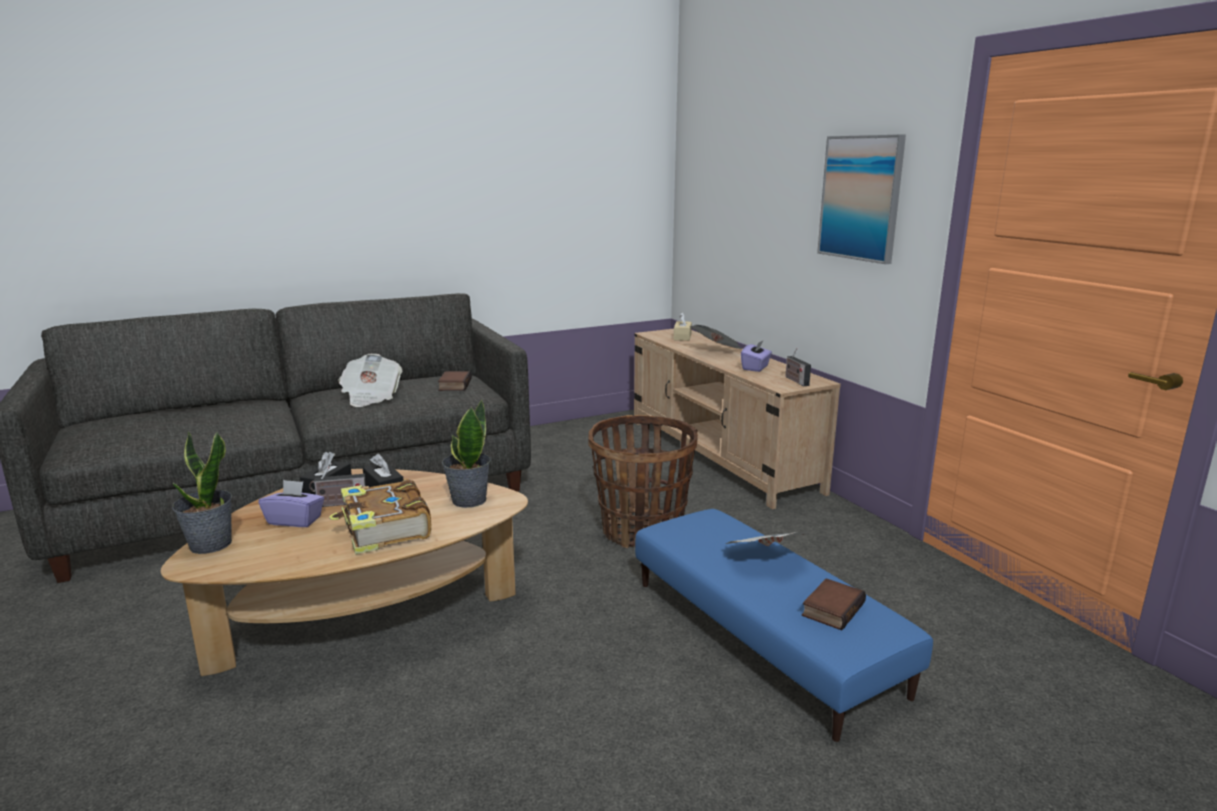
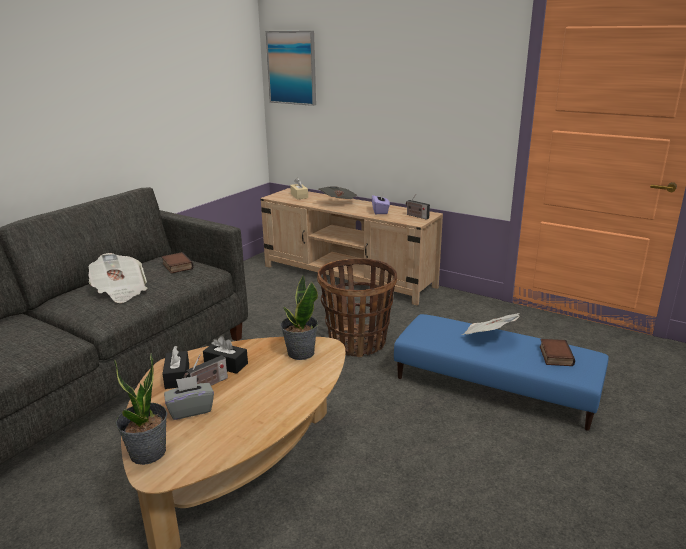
camera: 30 degrees left, 5 degrees up
(295, 520) = (190, 410): purple tissue box -> grey tissue box
(384, 529) = (273, 393): book -> none
(861, 198) = (449, 88): picture -> picture (292, 68)

